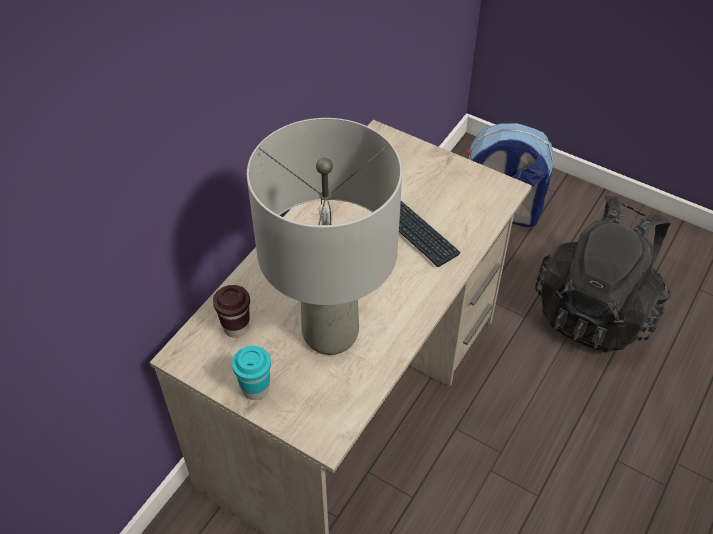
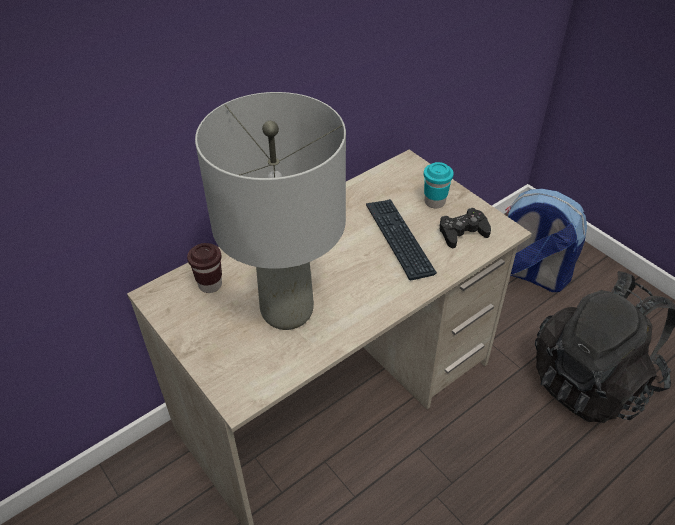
camera: 20 degrees right, 5 degrees down
(255, 389) = (200, 339): turquoise cup -> turquoise cup (434, 202)
(466, 201) = (462, 232): none -> black game controller

